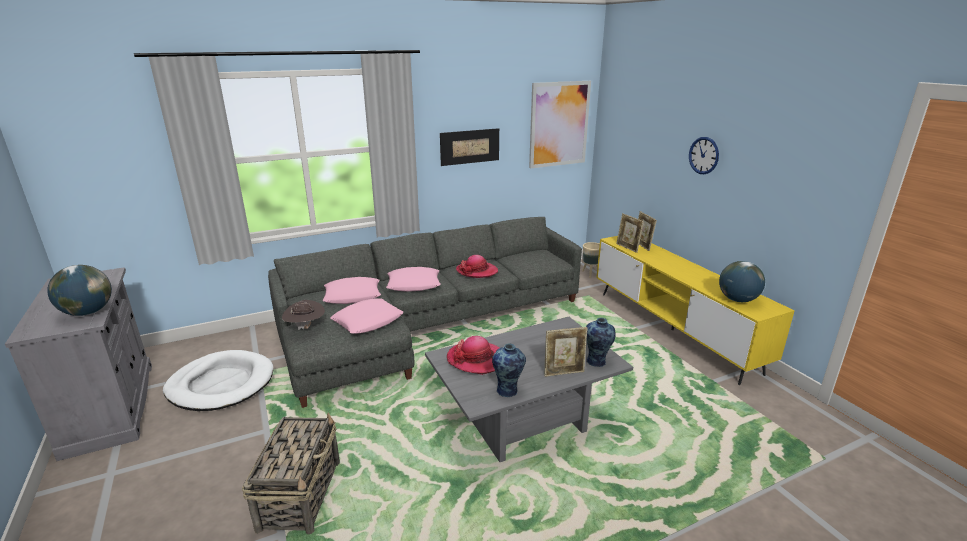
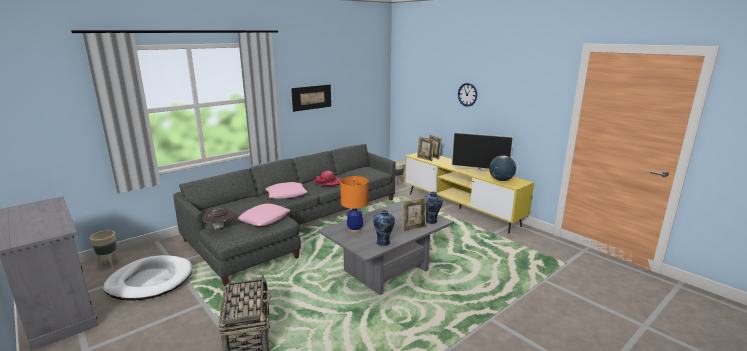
camera: 15 degrees left, 5 degrees down
(87, 312) = (56, 225): globe -> none
(188, 351) = (109, 264): none -> beige planter
(352, 295) = (244, 205): pink pillow -> none
(476, 359) = (355, 229): hat -> orange table lamp
(559, 124) = (368, 81): picture -> none
(706, 280) = (479, 172): none -> television

